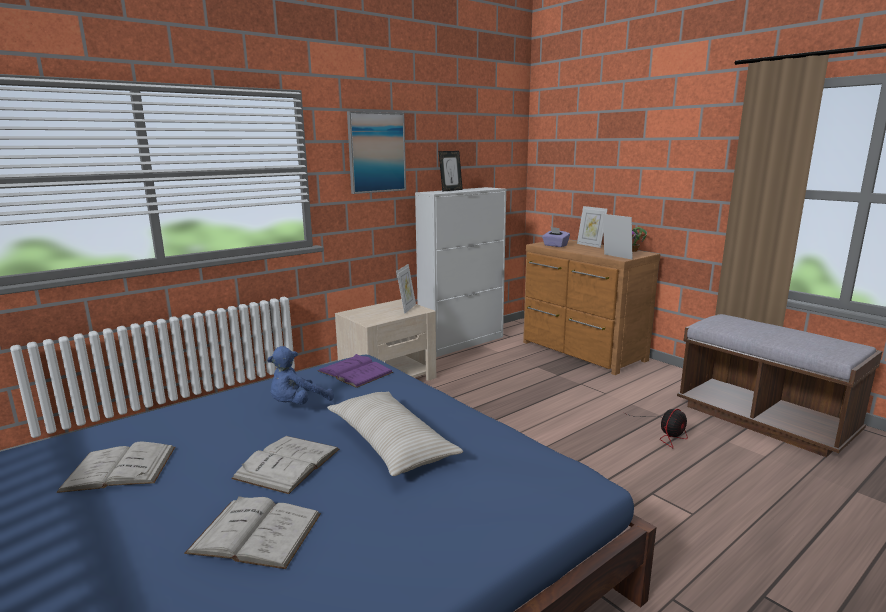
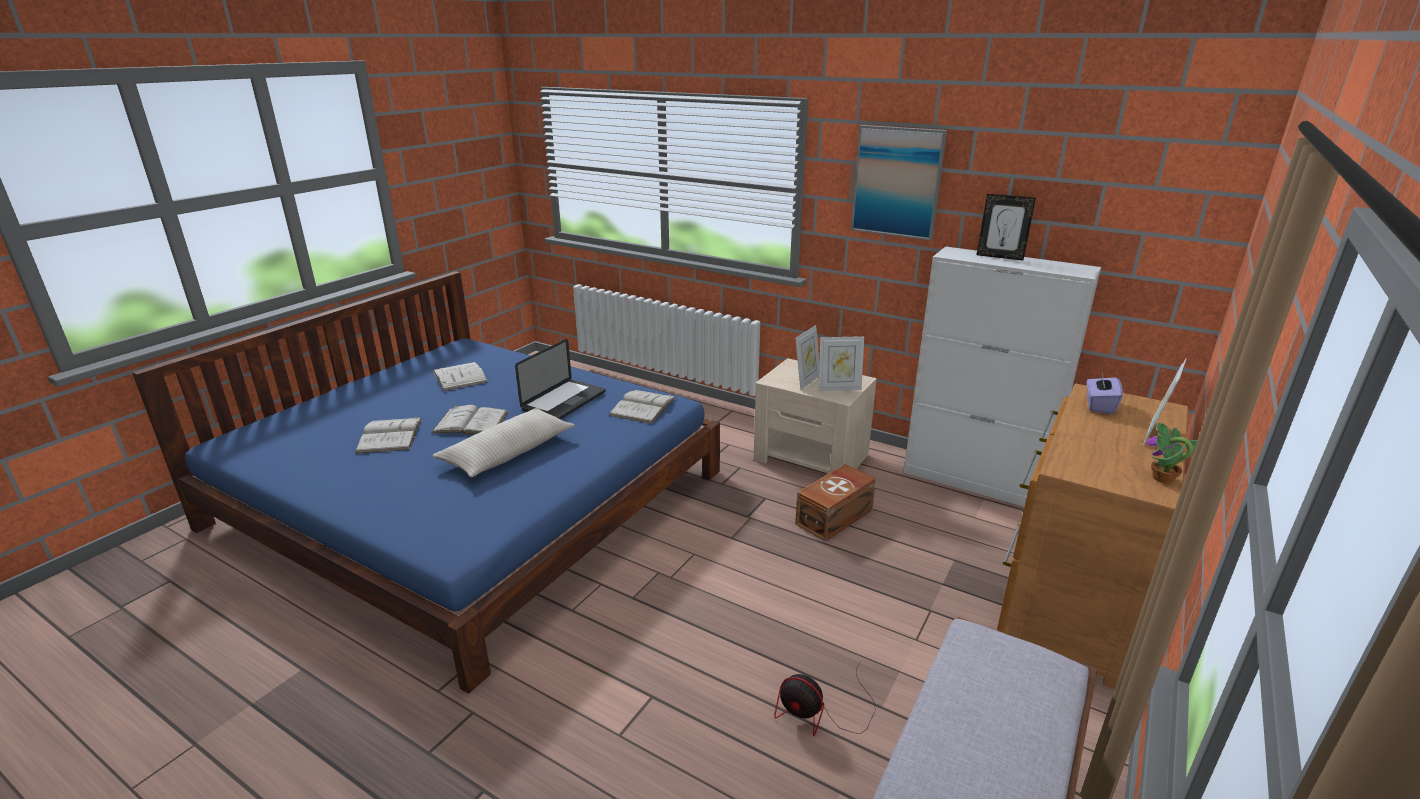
camera: 70 degrees right, 10 degrees up
(297, 405) = (564, 401): blue plush toy -> laptop
(355, 372) = (643, 406): purple book -> white book
(472, 387) = (836, 517): none -> brown storage box
(615, 257) = (1069, 463): picture frame -> picture frame (806, 381)

